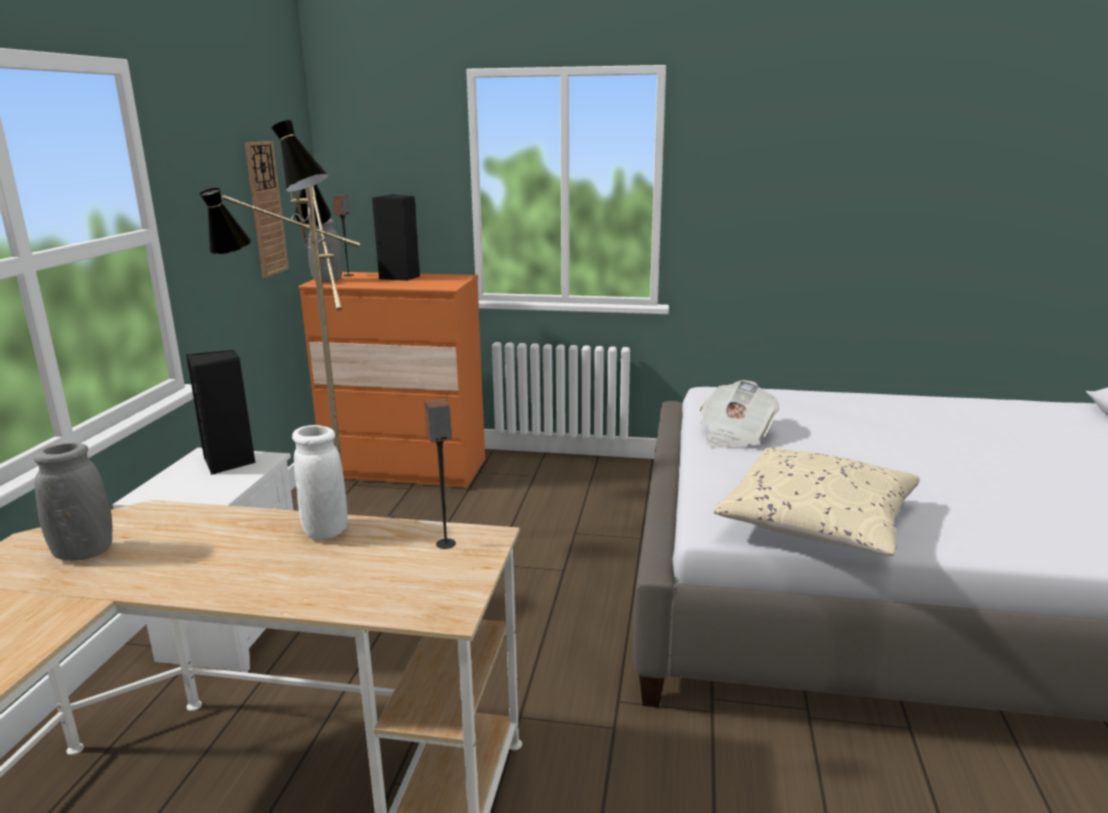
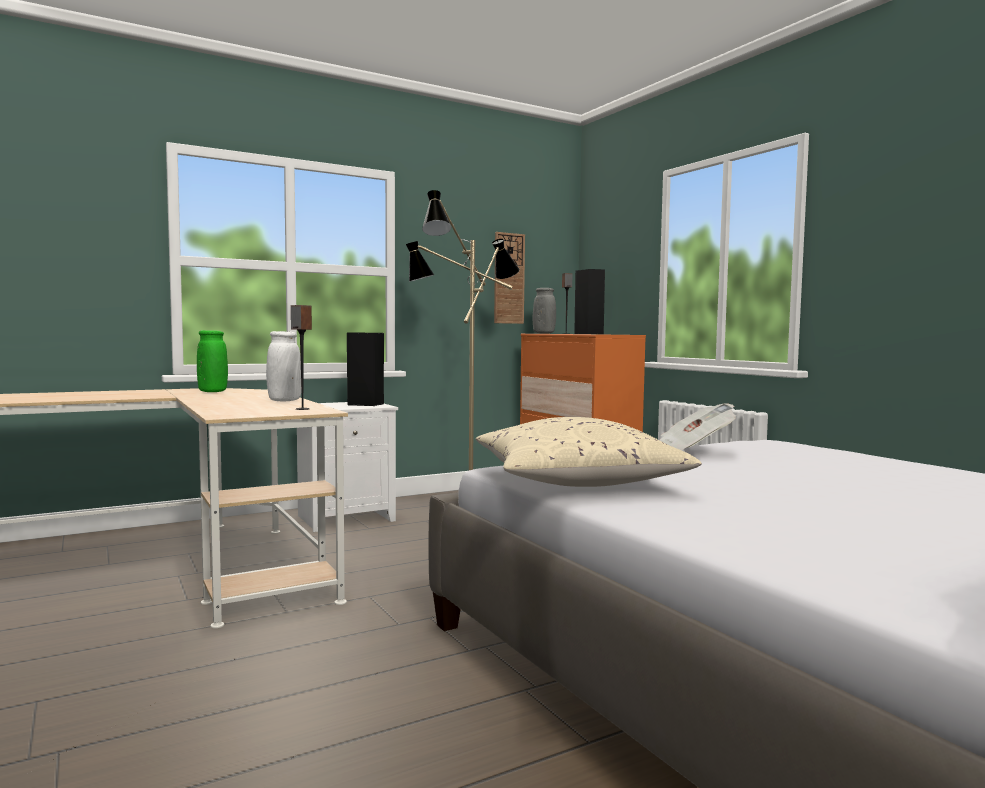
camera: 50 degrees right, 15 degrees down
(84, 552) = (212, 391): grey vase -> green vase

